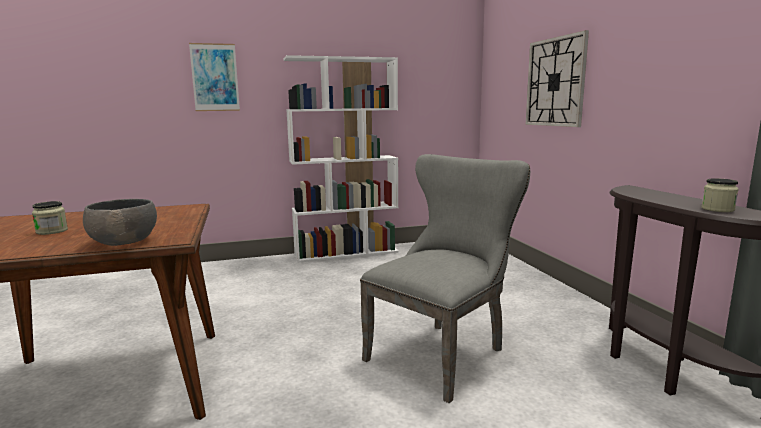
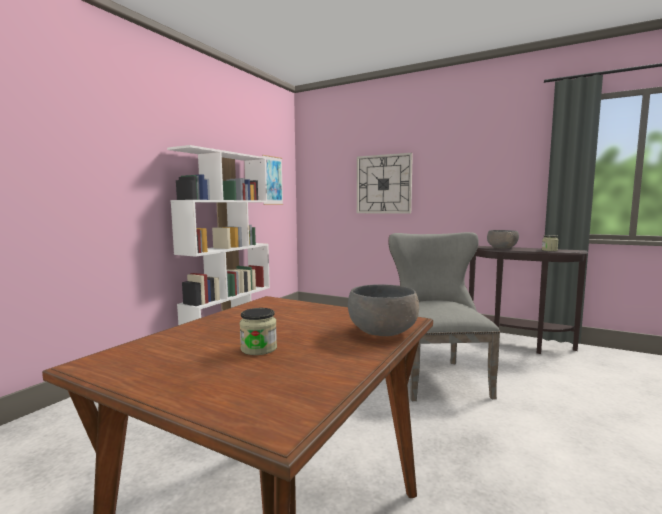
camera: 45 degrees left, 5 degrees down
(215, 77) = (96, 161): picture -> picture (272, 180)
(647, 194) = (501, 248): none -> grey bowl

